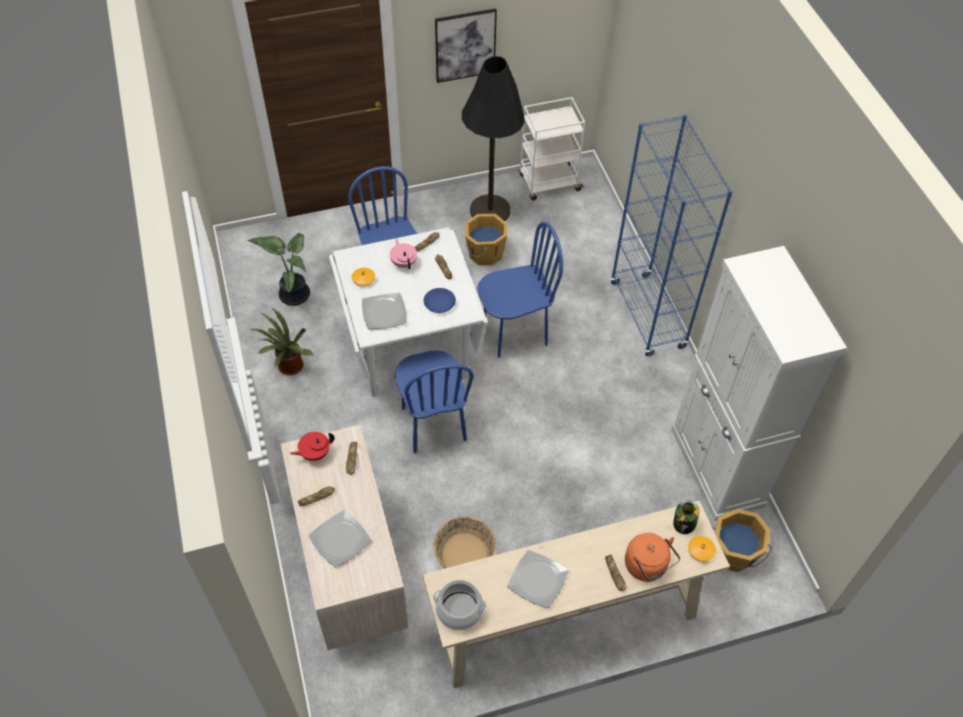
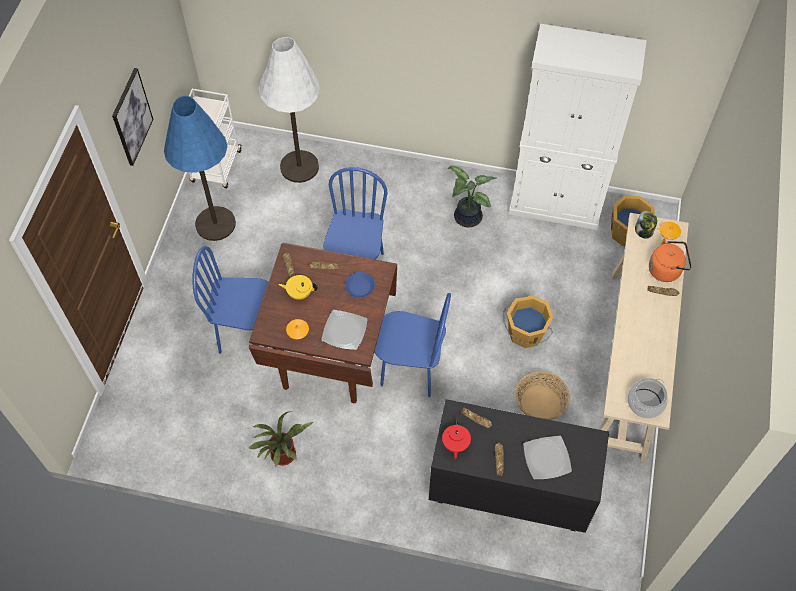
camera: 60 degrees left, 5 degrees up
(293, 294) = (202, 419): potted plant -> potted plant (466, 217)
(350, 566) = (509, 490): beige dresser -> black dresser
(404, 262) = (299, 293): pink teapot -> yellow teapot
(411, 354) = (329, 354): white dining table -> brown dining table
(484, 253) = (259, 250): orange bucket -> orange bucket (525, 333)
(490, 210) = (215, 224): black floor lamp -> blue floor lamp
(538, 580) = (644, 341): plate -> none
(595, 239) = (299, 167): none -> white floor lamp
(647, 315) = (398, 173): blue bookcase -> none

